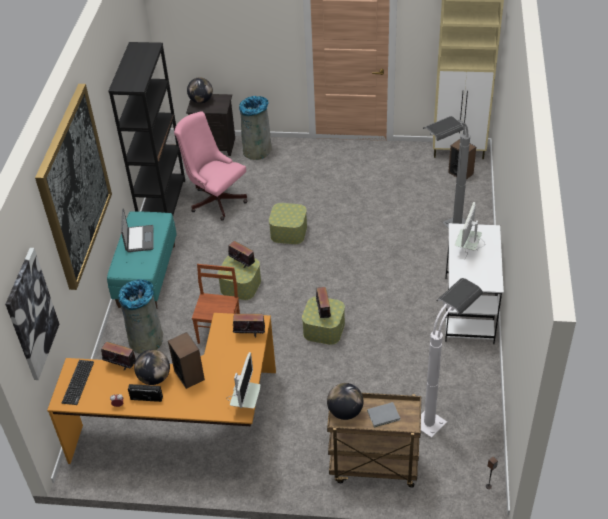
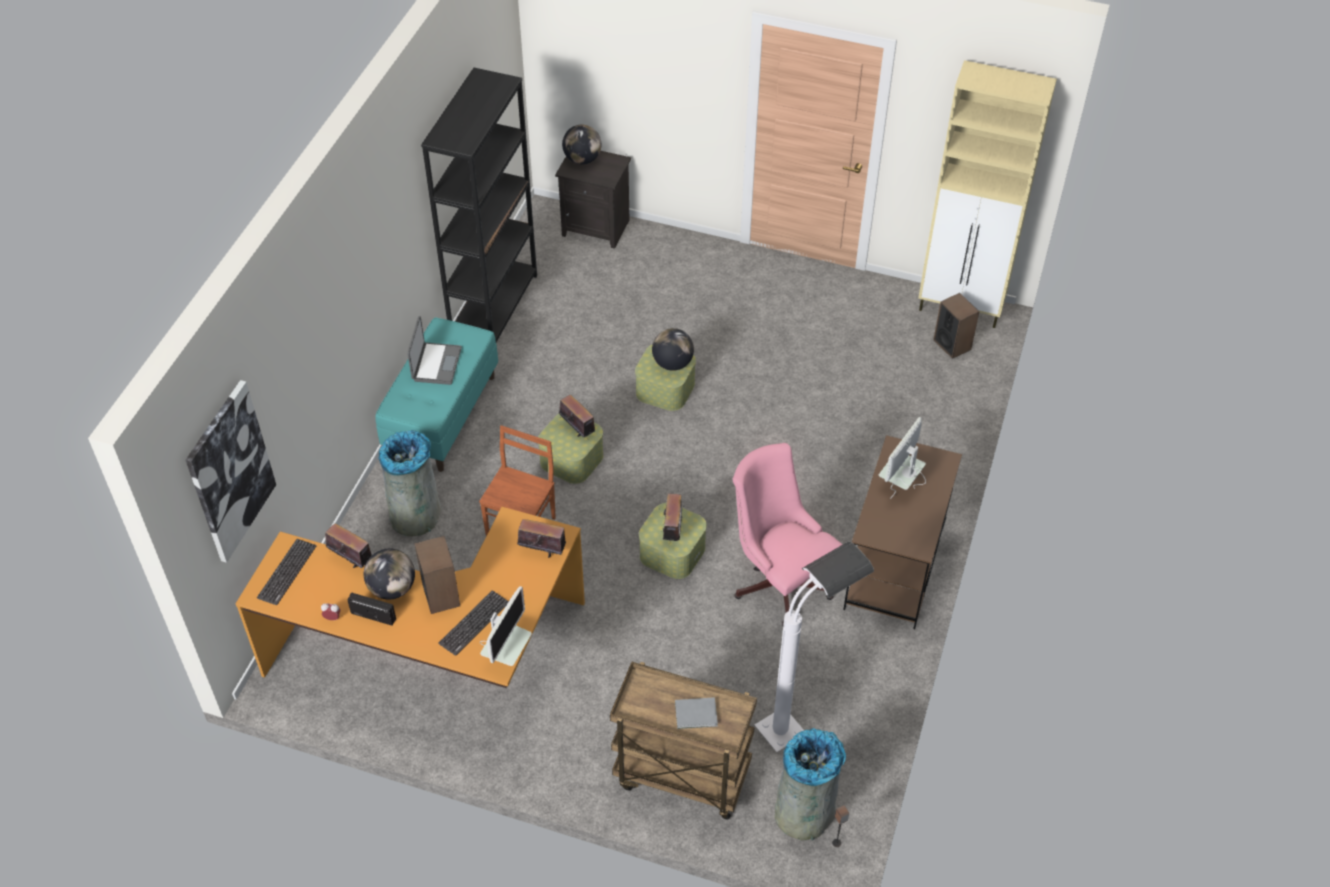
camera: 10 degrees right, 5 degrees up
(73, 186) = (334, 288): picture -> none
(215, 199) = (572, 315): pink office chair -> pink office chair (779, 580)
(217, 388) = (474, 623): none -> keyboard
(257, 150) = (657, 246): grey trash can -> grey trash can (805, 811)
(345, 412) = (643, 697): globe -> globe (672, 364)
(445, 232) = (897, 436): grey floor lamp -> none
(469, 310) = (894, 568): white desk -> brown desk

